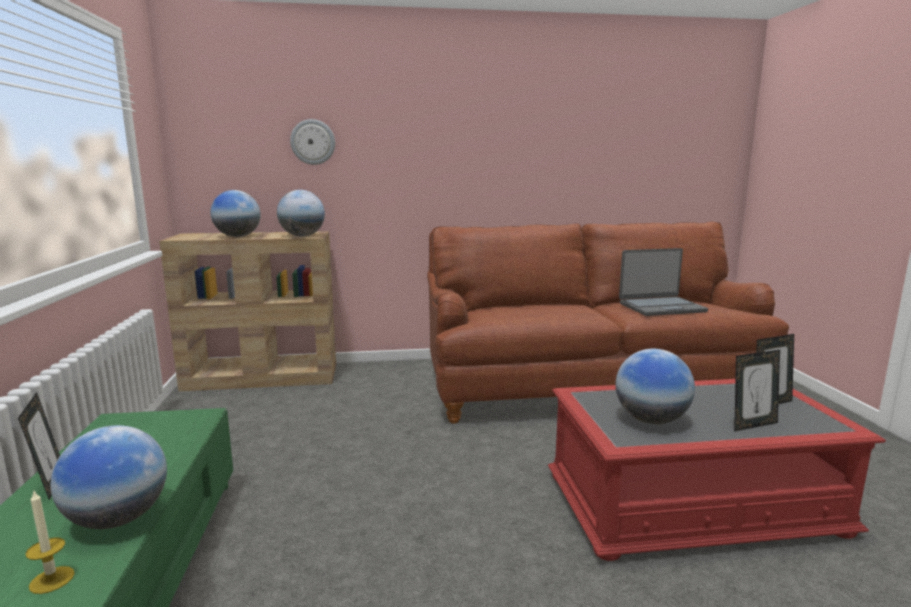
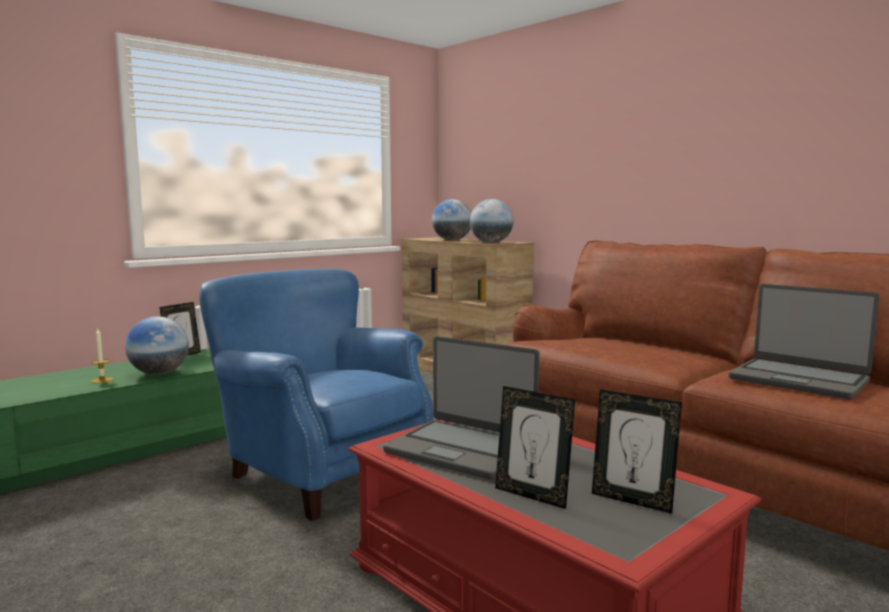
camera: 55 degrees right, 5 degrees down
(313, 142) = (530, 154): wall clock -> none
(390, 522) = (322, 472): none -> blue armchair
(651, 420) = (461, 449): globe -> laptop

